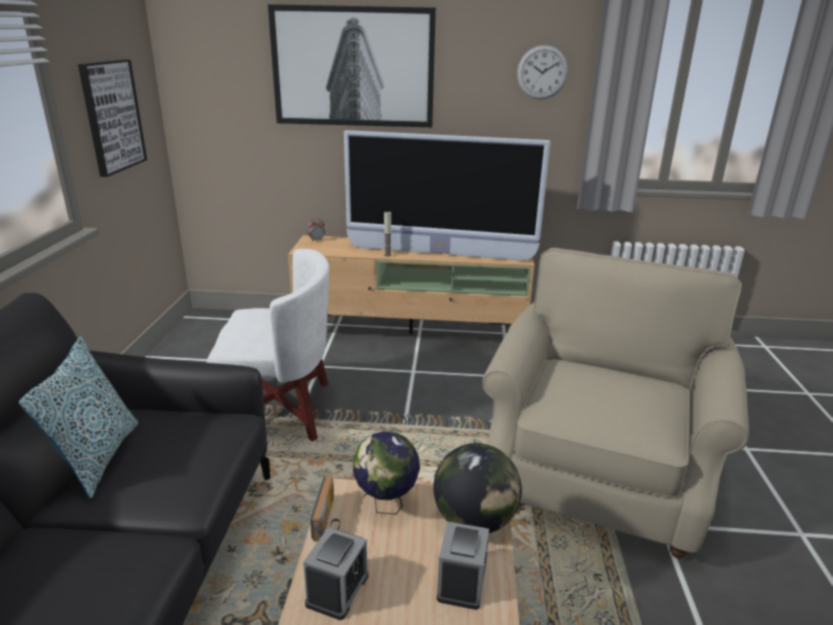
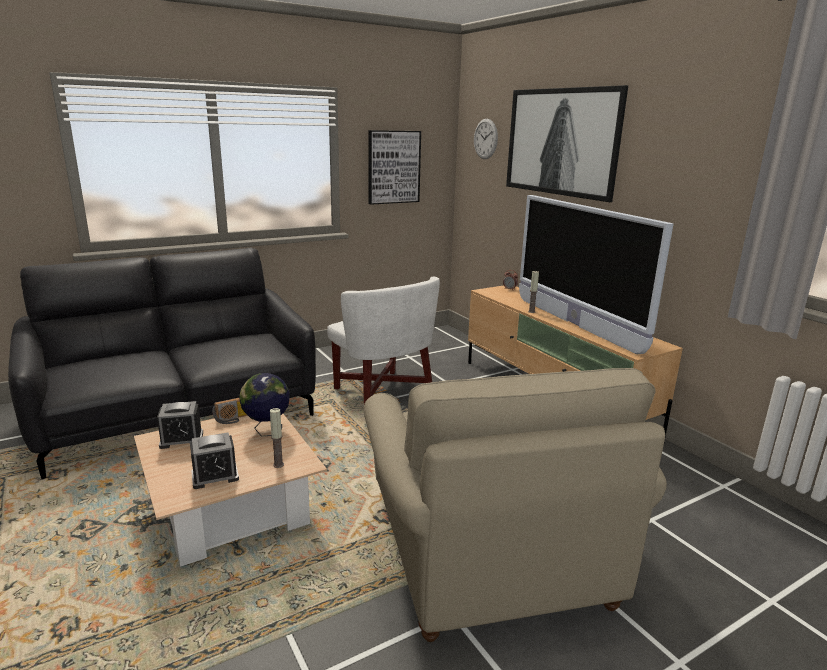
camera: 55 degrees right, 5 degrees down
(98, 458) = (217, 340): pillow -> none
(474, 521) = (278, 465): globe -> candle
(542, 72) = (720, 152): wall clock -> wall clock (485, 139)
(597, 470) = (488, 551): beige armchair -> beige armchair turned 90 degrees clockwise

